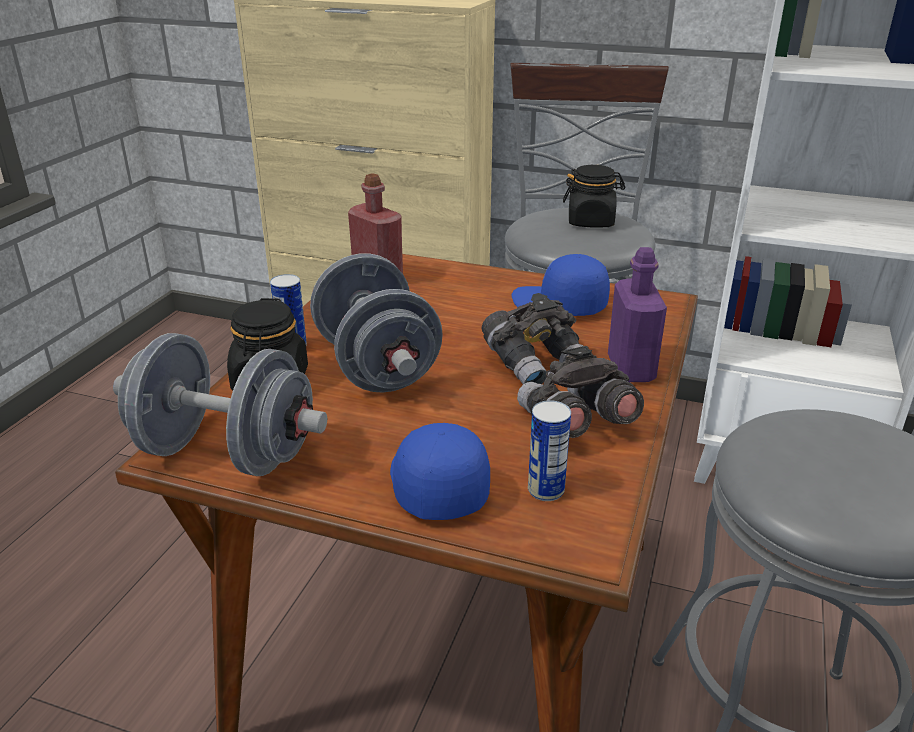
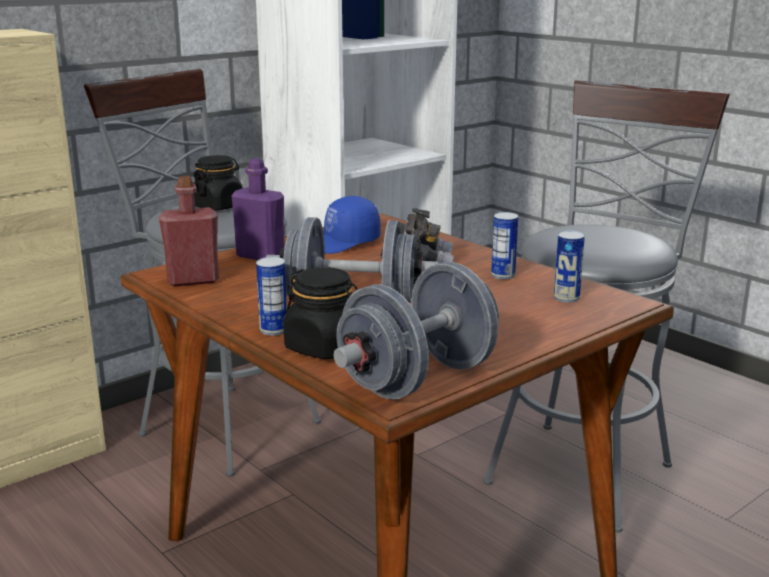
camera: 60 degrees left, 10 degrees down
(435, 484) = (531, 323): blue cap -> none
(574, 424) = (503, 275): grey binoculars -> can
(631, 369) = (455, 248): purple bottle -> purple bottle (260, 256)

